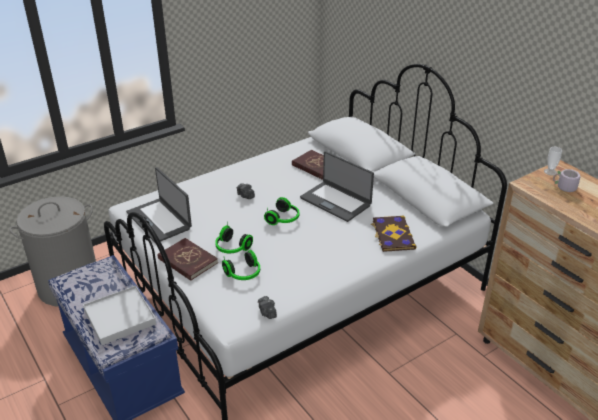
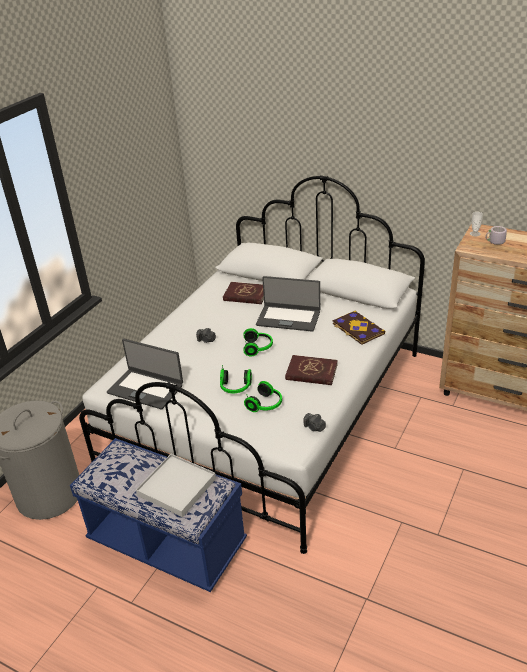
camera: 25 degrees left, 0 degrees up
(187, 261) = (206, 413): red book -> red book (311, 372)

